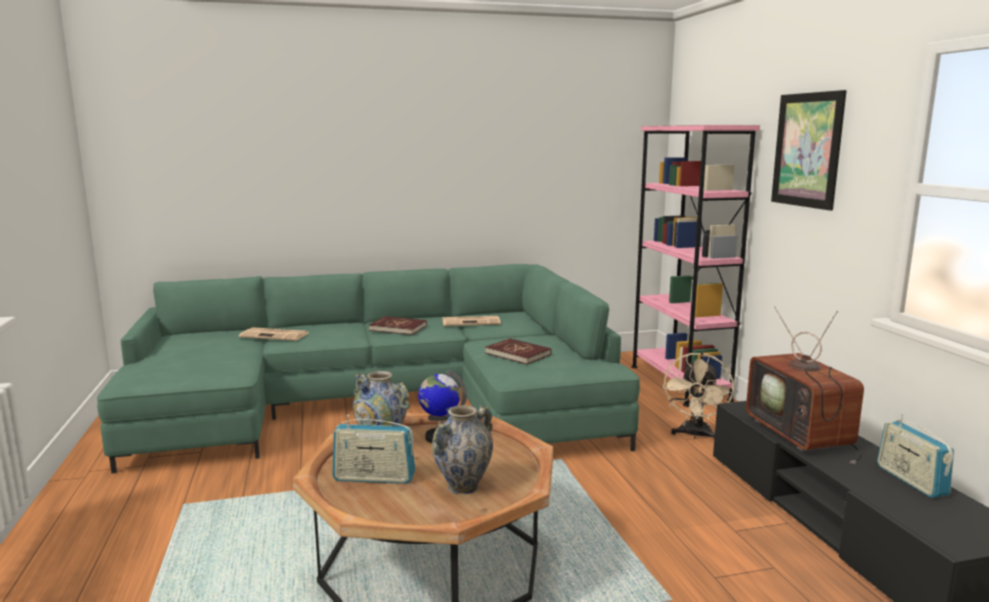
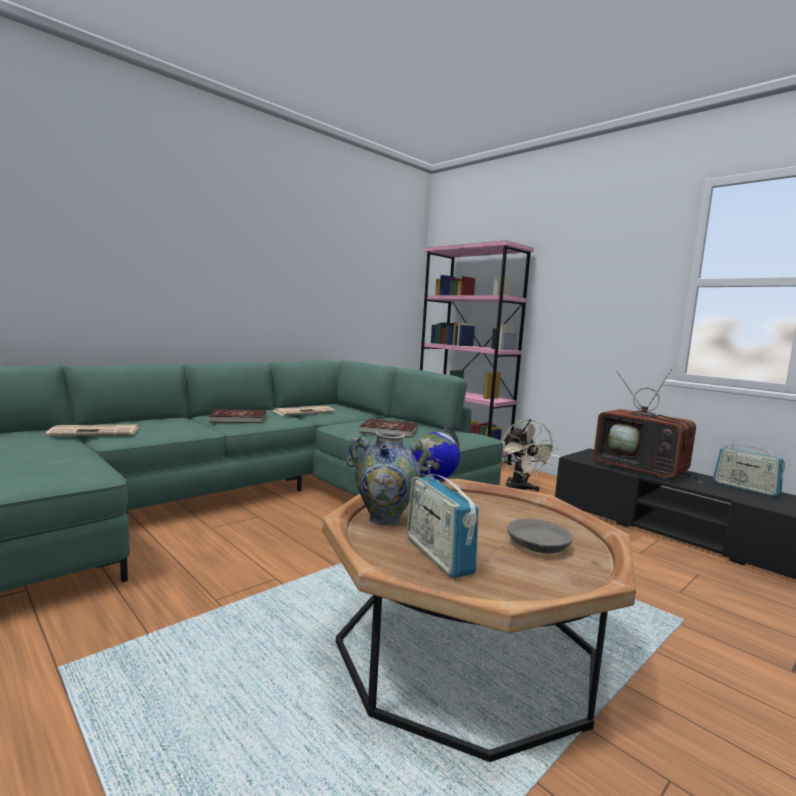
camera: 30 degrees left, 5 degrees down
(374, 478) = (438, 555): radio -> radio turned 90 degrees clockwise
(463, 487) = (537, 545): vase -> grey bowl
(807, 150) = (584, 263): picture -> none

